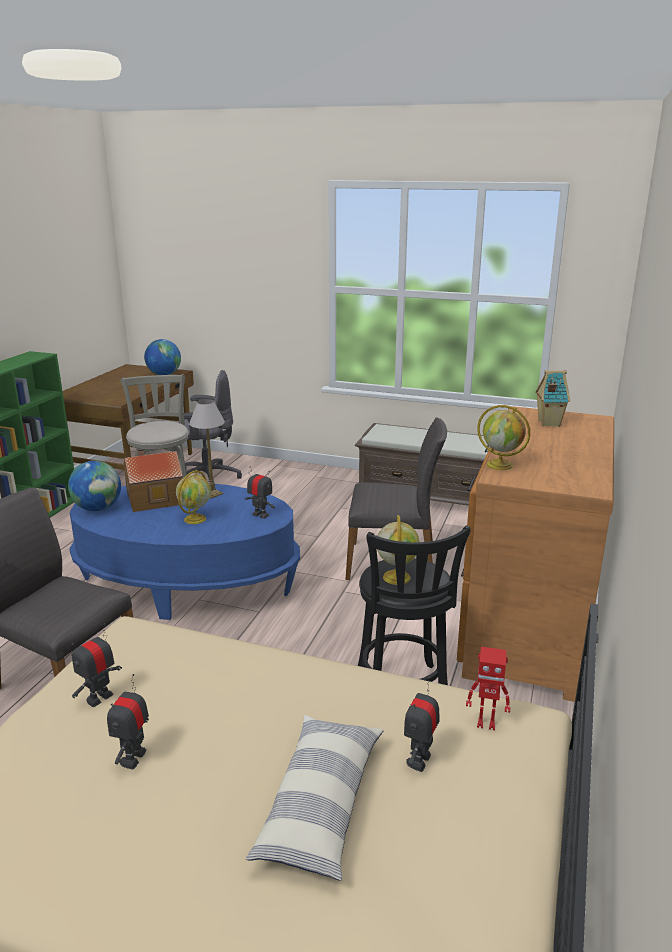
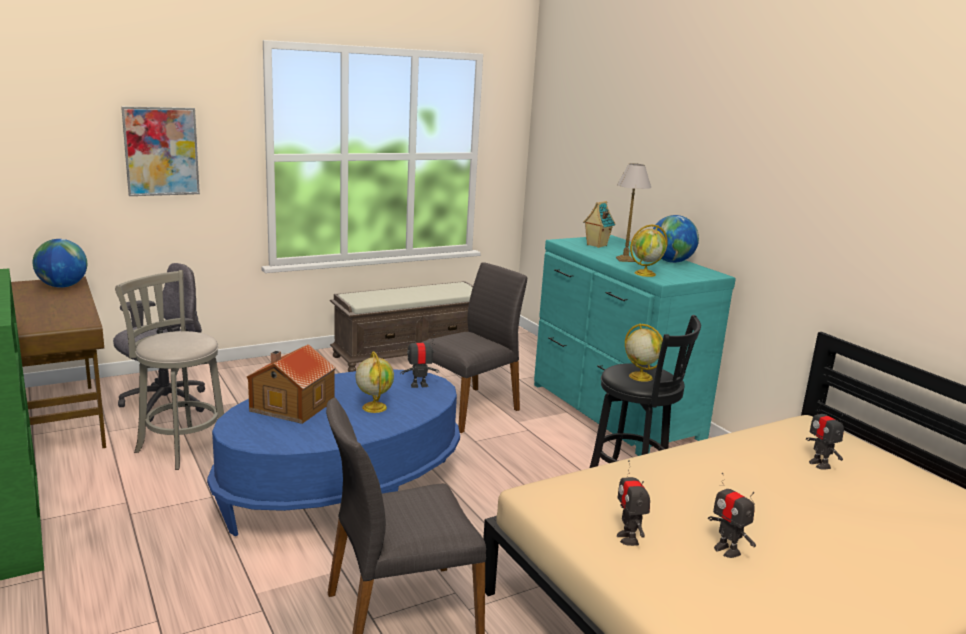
camera: 50 degrees left, 5 degrees down
(98, 508) = (258, 434): globe -> globe (671, 261)
(212, 493) = (337, 384): table lamp -> table lamp (624, 259)
(248, 278) = (161, 151): none -> picture
(321, 805) = (838, 506): pillow -> none
(486, 723) = (801, 434): toy robot -> none
(526, 624) = (613, 411): brown dresser -> turquoise dresser

